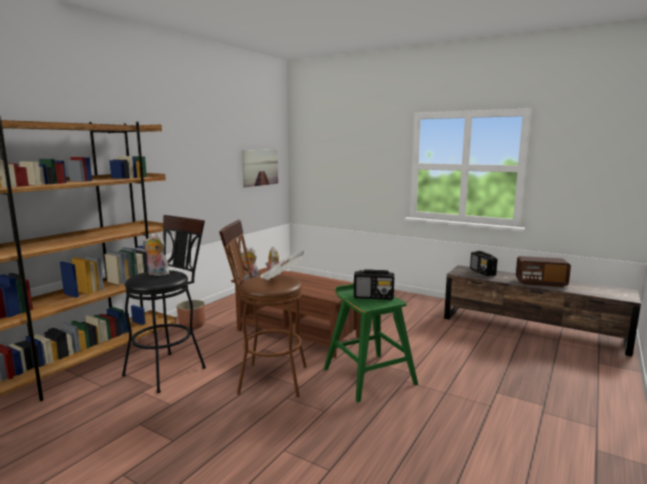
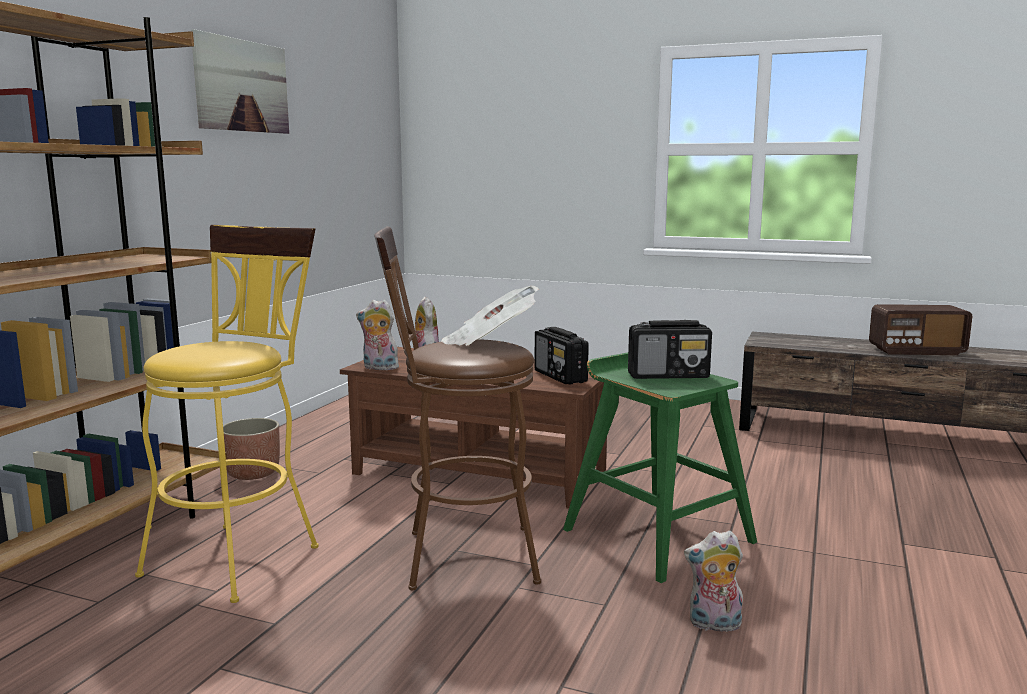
camera: 10 degrees left, 0 degrees up
(157, 274) = (213, 347): plush toy -> plush toy (714, 625)
(170, 368) = (240, 554): black stool -> yellow stool
(260, 167) = (355, 156): picture -> picture (242, 86)
(482, 272) = (805, 340): radio -> radio (560, 377)

